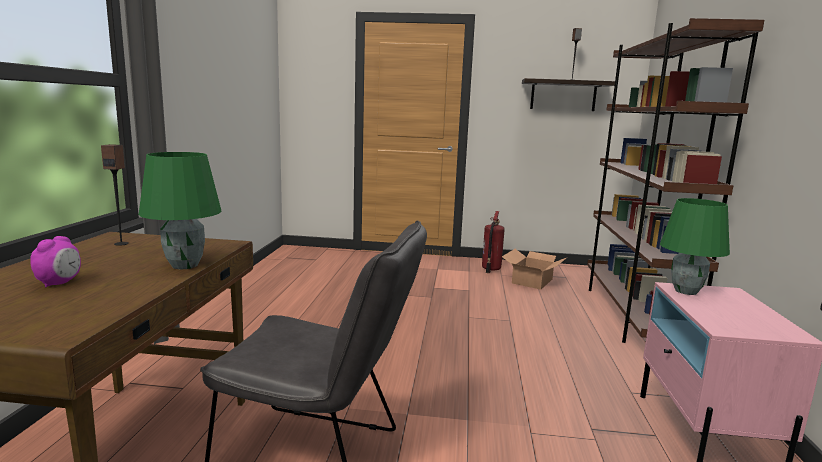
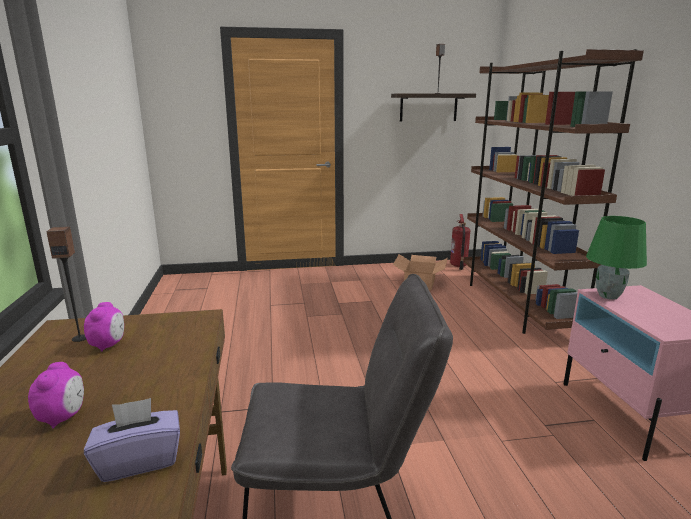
camera: 15 degrees left, 5 degrees up
(84, 313) = (139, 460): none -> purple tissue box
(137, 250) = (108, 345): none -> alarm clock
(184, 266) = (185, 360): green table lamp -> none
(490, 269) = (378, 275): fire extinguisher -> fire extinguisher (458, 265)

